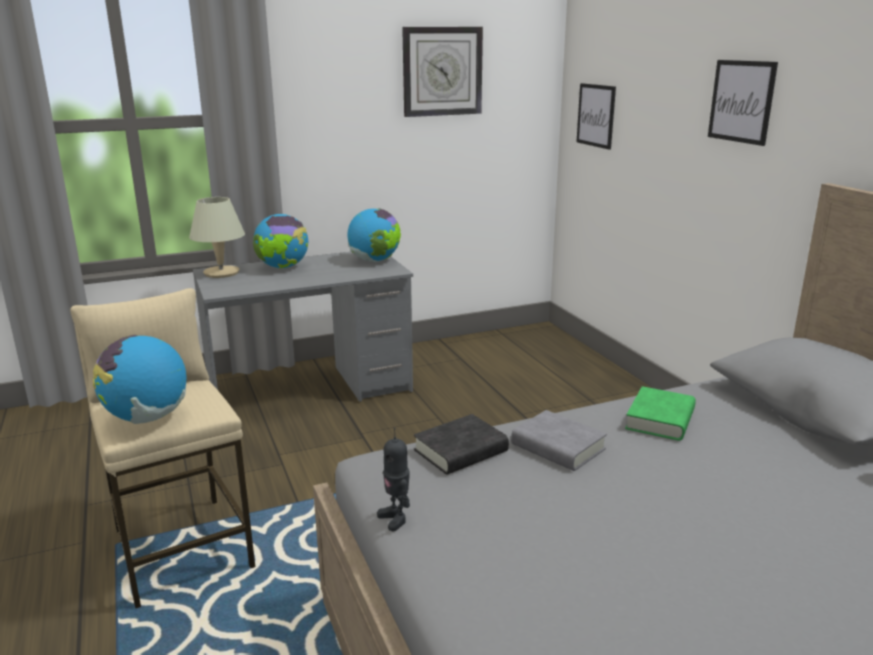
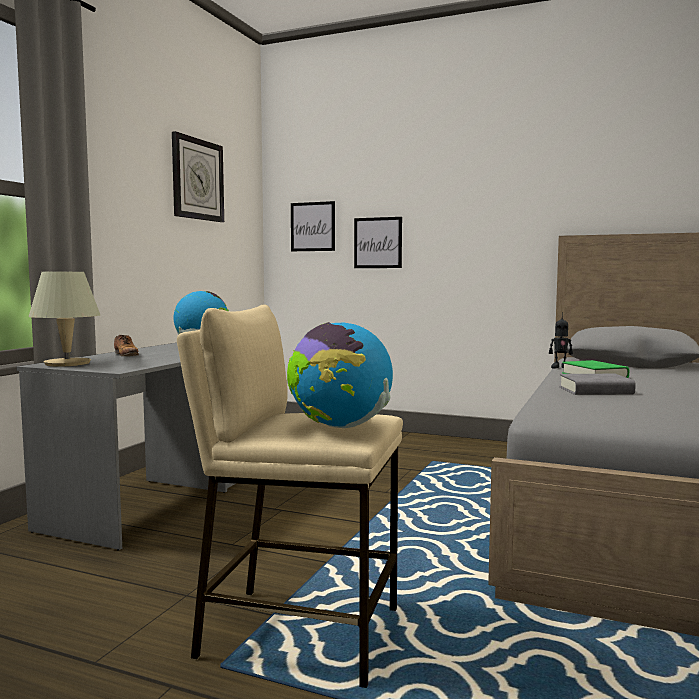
camera: 45 degrees left, 15 degrees down
(283, 267) = (126, 355): globe -> shoe
(395, 519) = (641, 426): toy robot -> toy robot (560, 367)
(461, 451) = (564, 402): black book -> none
(741, 101) = (469, 197): picture -> picture (378, 243)

